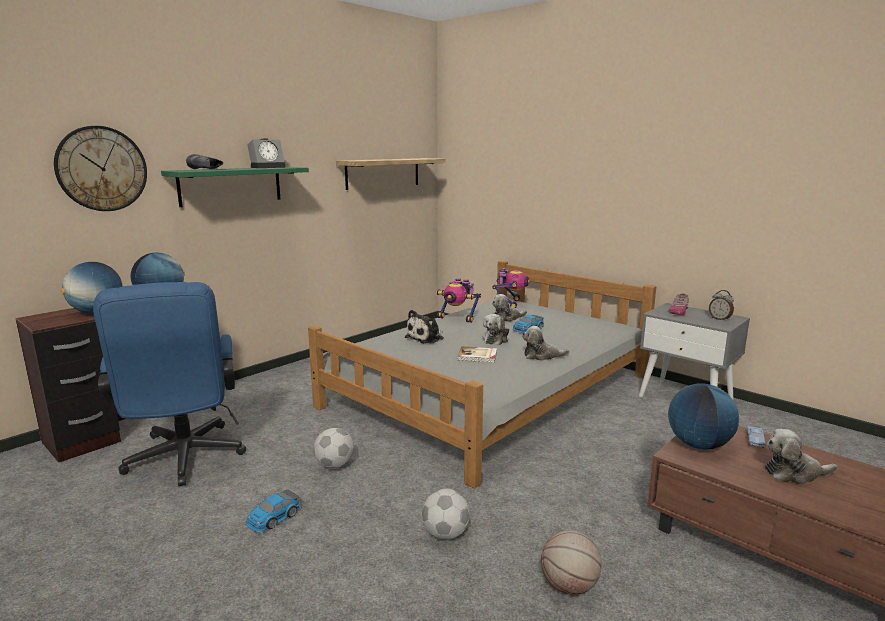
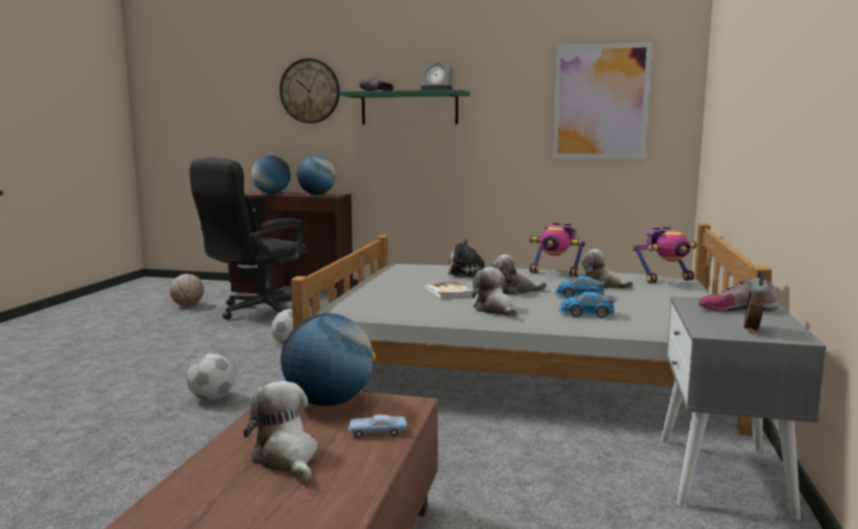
camera: 60 degrees right, 5 degrees down
(184, 461) = (258, 311): blue office chair -> black office chair
(273, 518) = (201, 347): toy car -> toy car (586, 313)
(383, 173) = (600, 102): shelf -> picture
(457, 318) = (555, 273): toy robot -> toy robot turned 60 degrees counterclockwise
(569, 586) = (154, 457): basketball -> basketball (187, 305)

